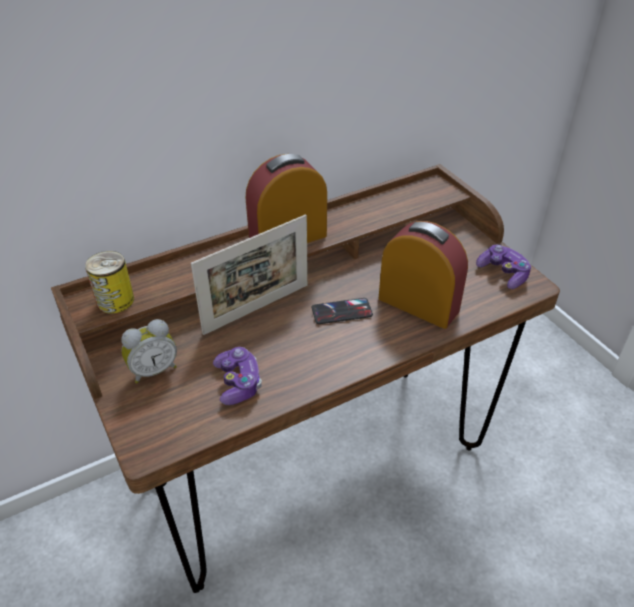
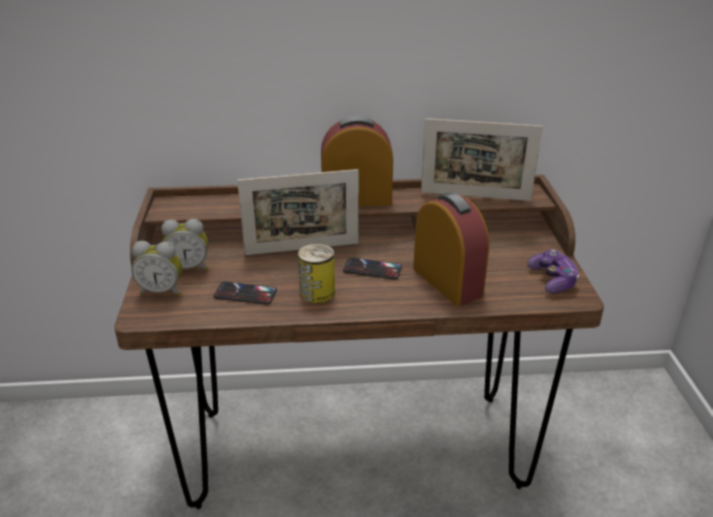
camera: 25 degrees right, 10 degrees down
(115, 300) = (187, 208): can -> can (317, 292)
(145, 410) = (162, 291): none -> alarm clock
(238, 383) = (245, 294): game controller -> phone
(396, 204) = (475, 196): none -> picture frame

